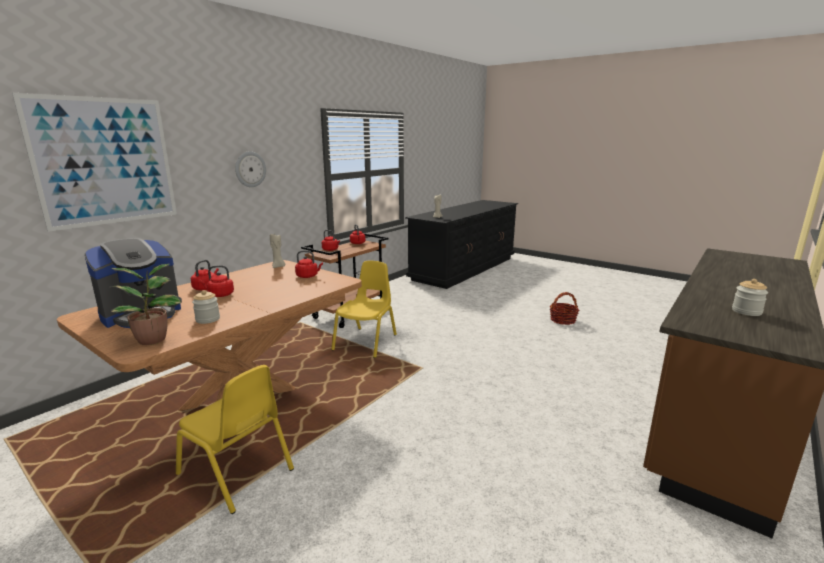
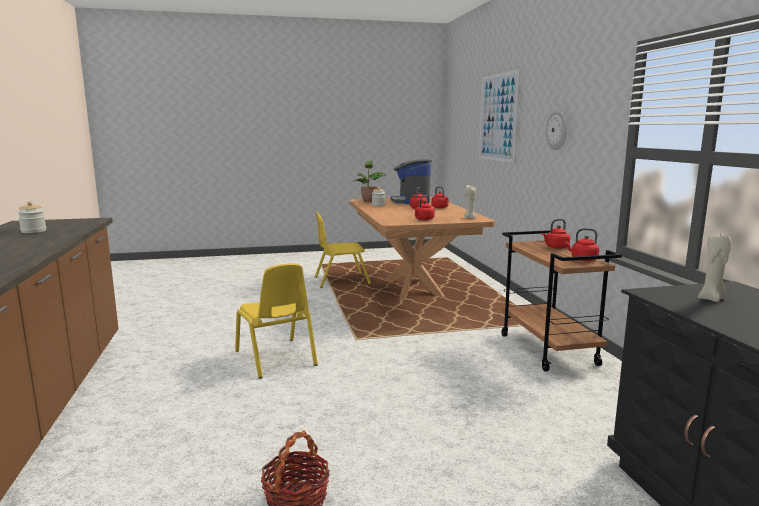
camera: 130 degrees right, 5 degrees down
(366, 342) = (447, 336): yellow chair -> yellow chair (276, 358)

